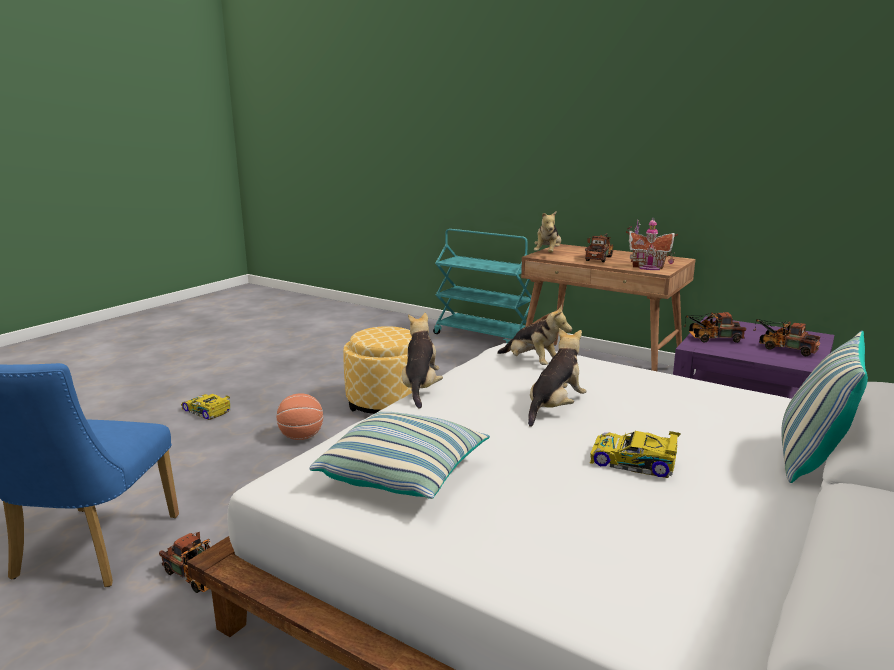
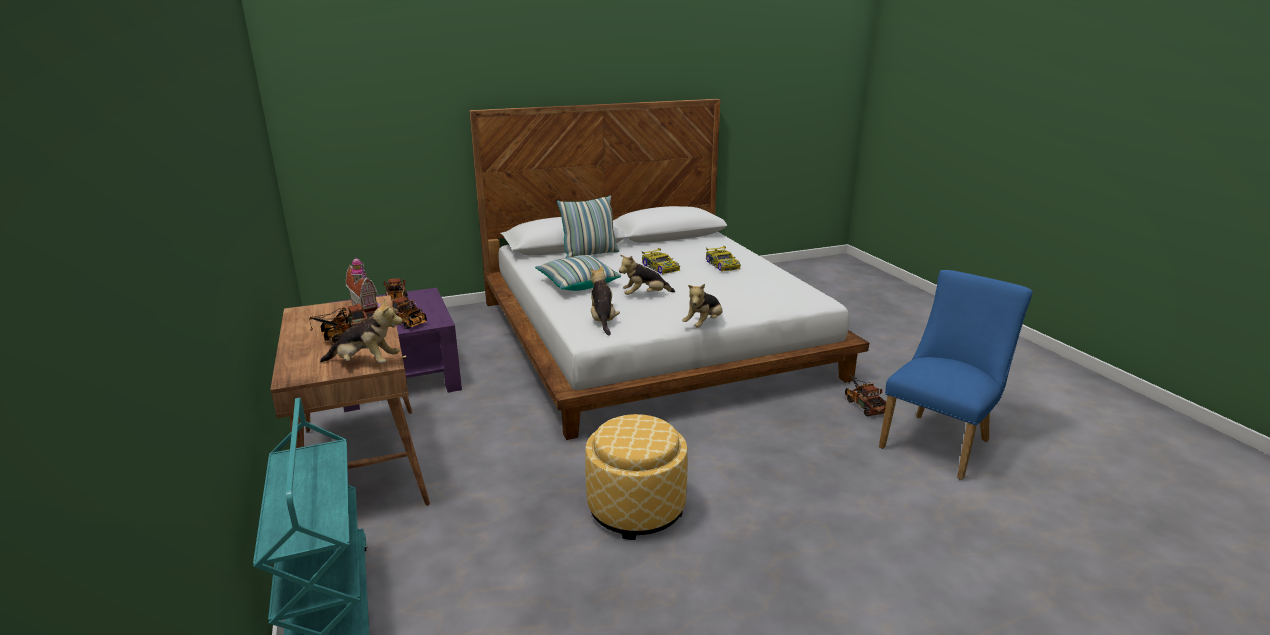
camera: 145 degrees left, 5 degrees up
(207, 411) = (853, 584): toy car -> toy car (722, 264)
(301, 437) = (755, 492): basketball -> none
(403, 474) = (763, 288): pillow -> pillow (577, 284)
(547, 254) = (365, 363): plush toy -> plush toy turned 45 degrees clockwise

